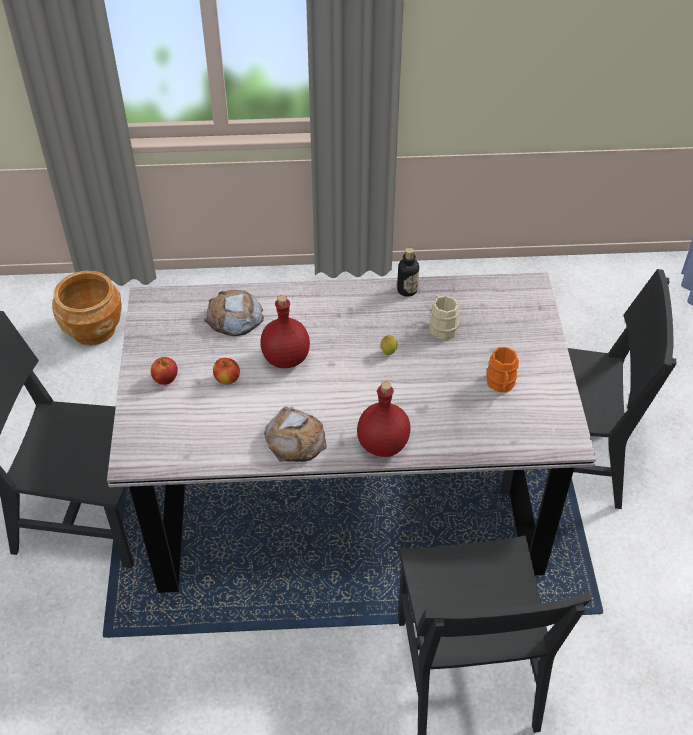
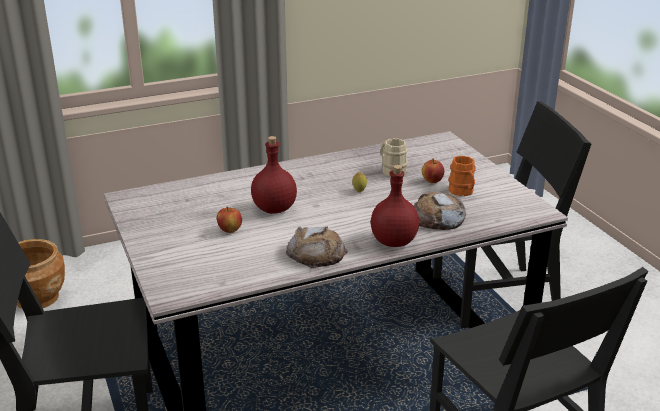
camera: 20 degrees left, 20 degrees down
(165, 379) = (172, 240): apple -> apple (432, 181)
(234, 317) = (212, 194): bread -> bread (438, 218)
(407, 290) = (349, 156): bottle -> none

